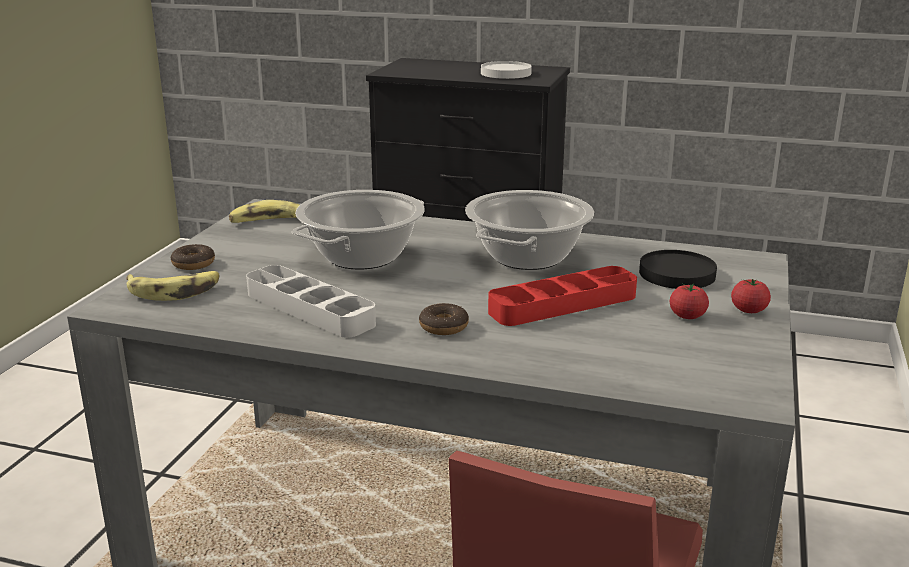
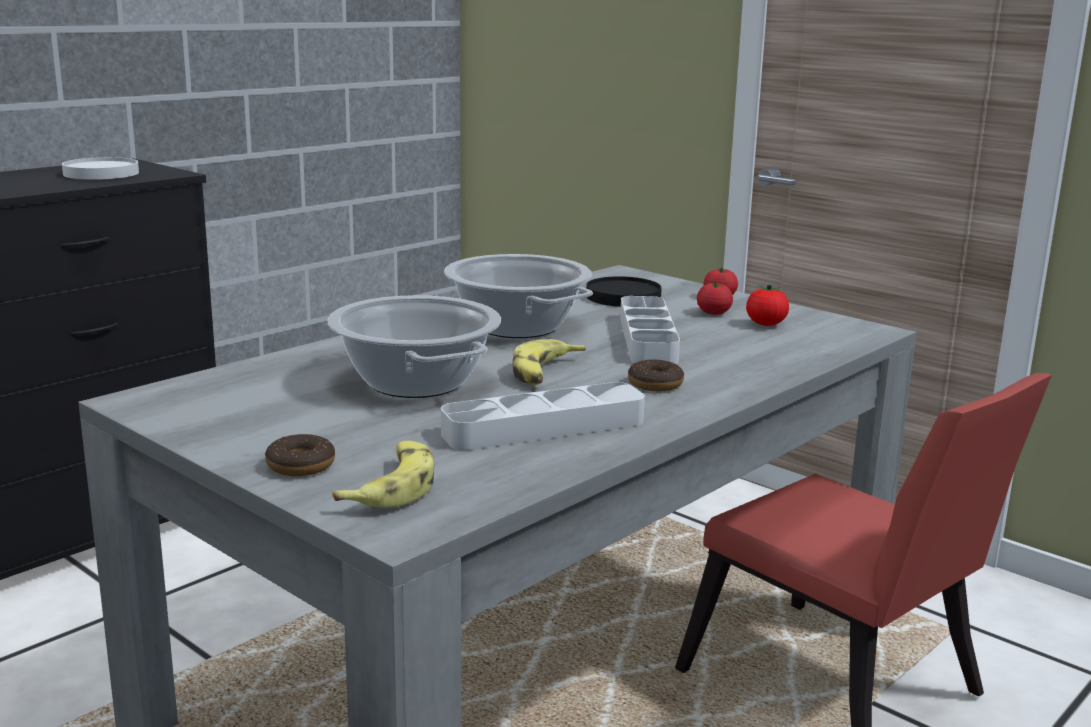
camera: 65 degrees left, 5 degrees down
(268, 222) = (205, 406): banana -> banana (544, 373)
(563, 304) = (647, 339): red tray -> grey tray
(685, 344) = (766, 324): none -> tomato

